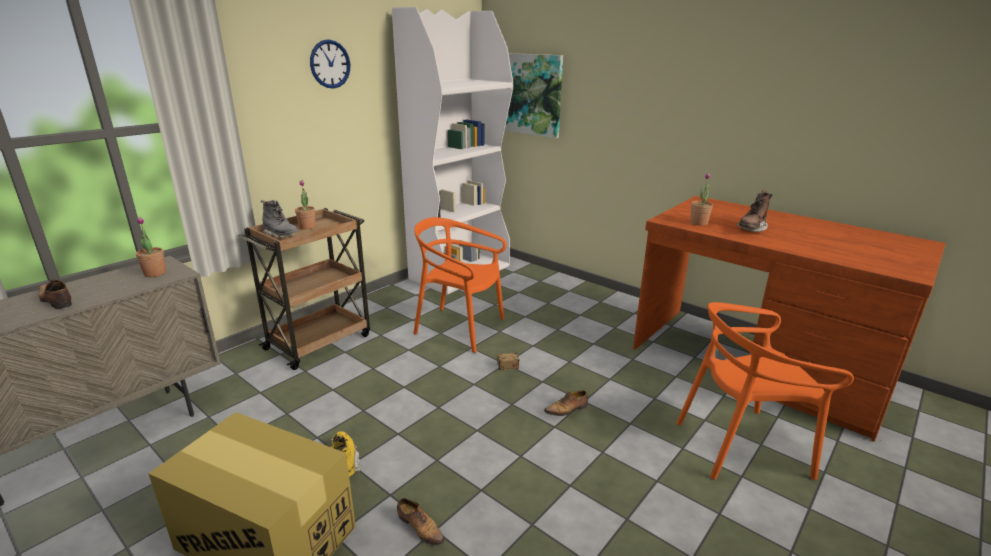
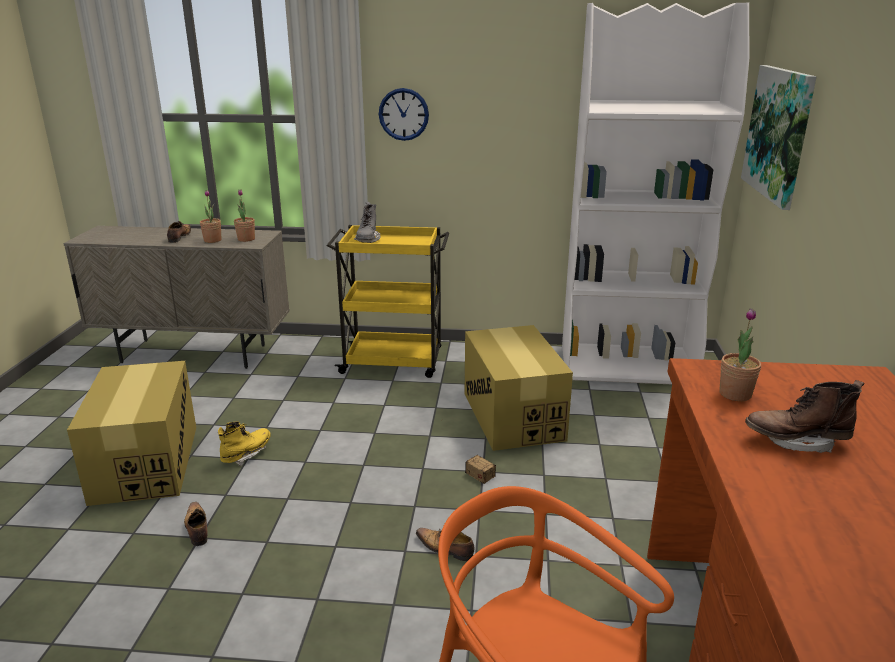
camera: 55 degrees right, 0 degrees up
(307, 227) = (400, 240): potted plant -> potted plant (212, 240)
(320, 341) = (394, 362): brown cart -> yellow cart
(330, 64) = (490, 70): wall clock -> wall clock (403, 114)
(420, 527) = (197, 528): shoe -> shoe turned 150 degrees clockwise
(460, 328) = (512, 416): orange chair -> cardboard box

